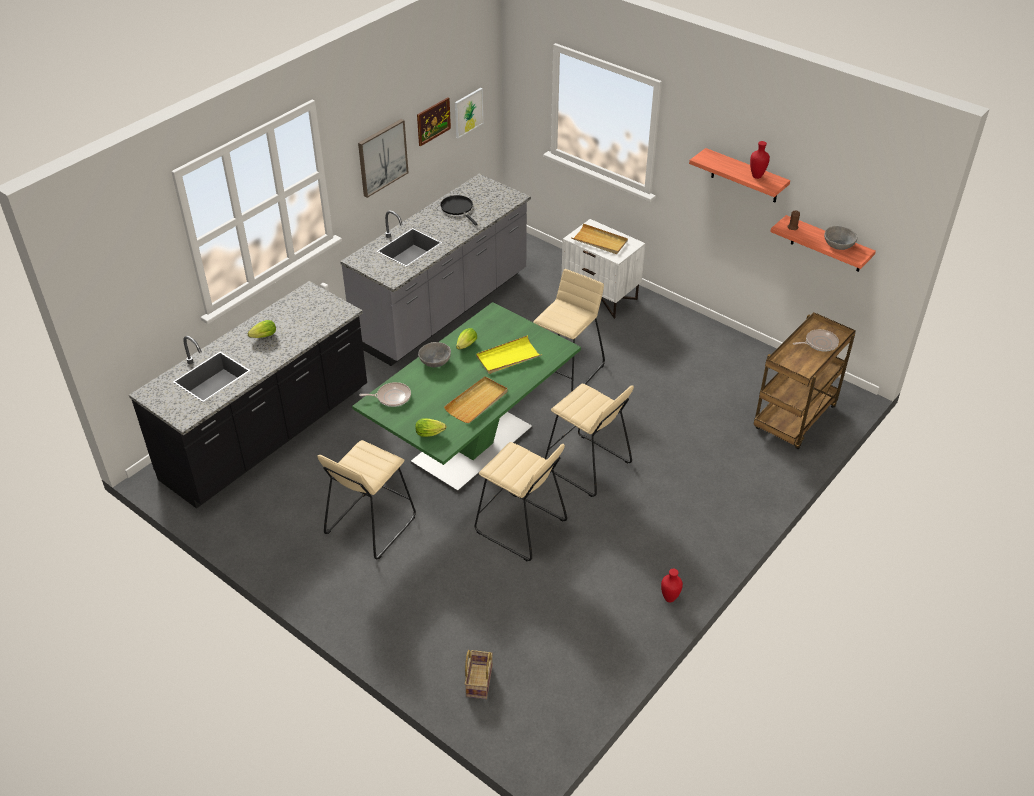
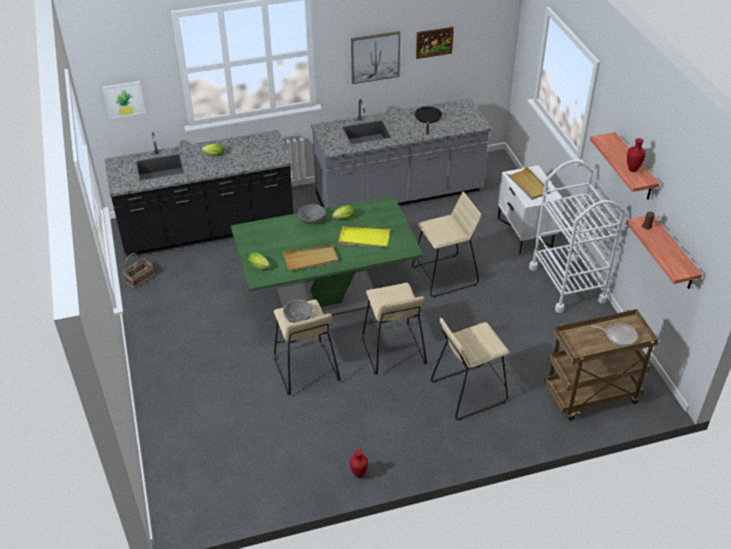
camera: 35 degrees right, 0 degrees up
(370, 525) = (213, 318): beige stool -> beige stool (468, 391)
(392, 397) = (260, 231): frying pan -> none
(468, 112) = (474, 45): picture -> picture (124, 99)
(478, 680) = (182, 454): basket -> basket (140, 279)
(681, 327) = (567, 284): none -> white cart
(838, 245) = (672, 256): grey bowl -> grey bowl (298, 317)

